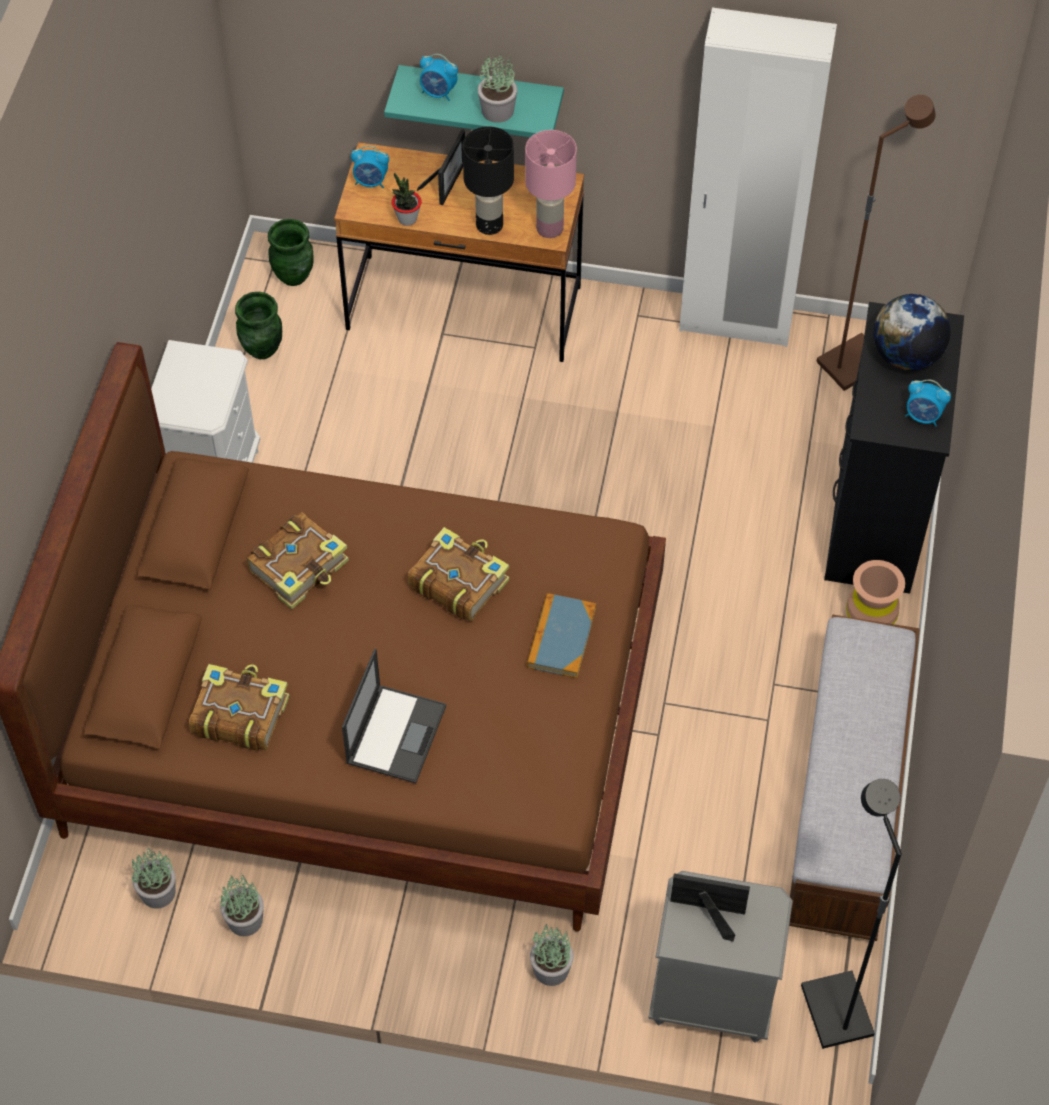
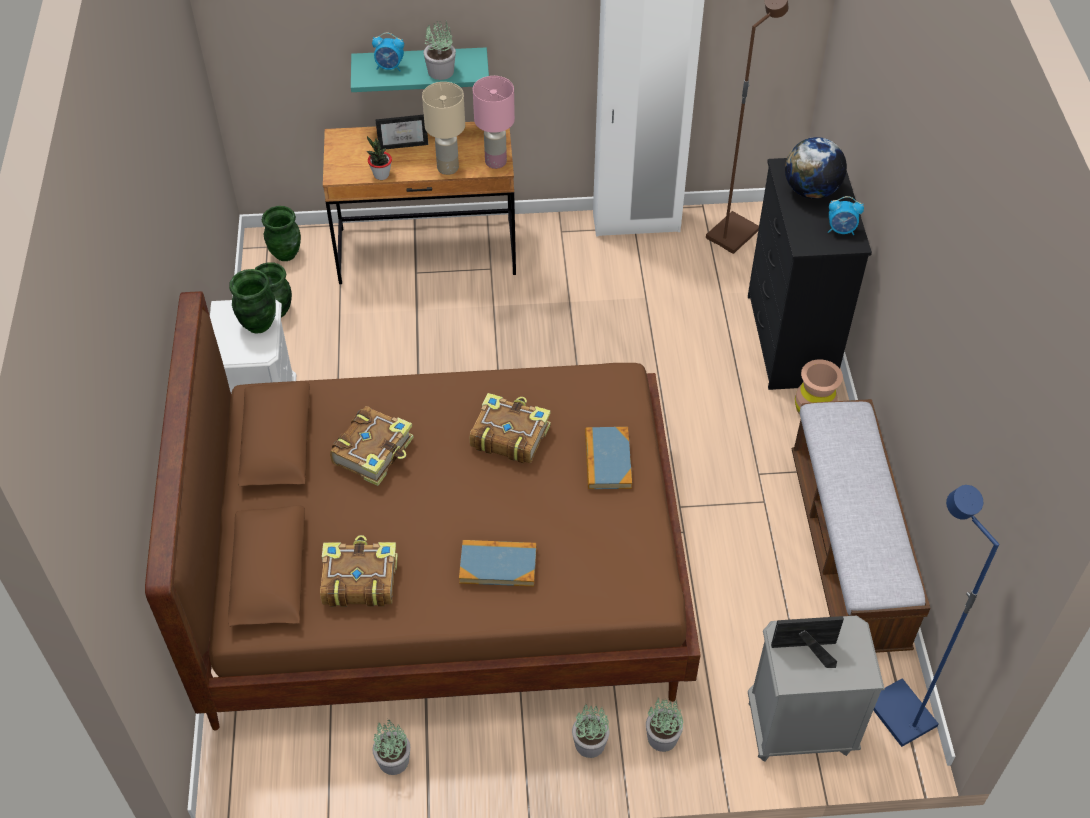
camera: 15 degrees left, 5 degrees down
(157, 893) = (311, 756): potted plant -> potted plant (589, 744)
(213, 381) = (258, 324): none -> green vase
(371, 182) = (344, 154): alarm clock -> none
(396, 733) = (498, 565): laptop -> book
(447, 180) = (404, 143): picture frame -> picture frame turned 75 degrees clockwise
(489, 224) = (447, 167): black table lamp -> beige table lamp
(834, 1011) = (898, 714): black floor lamp -> blue floor lamp

